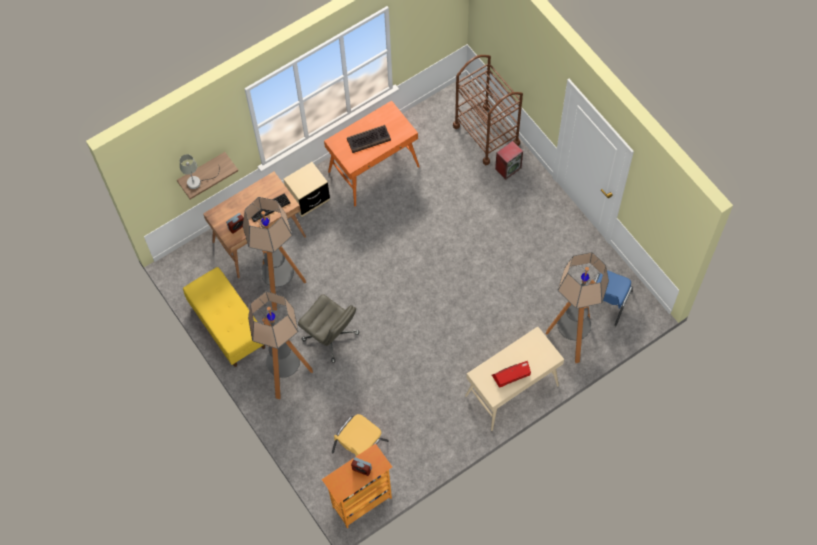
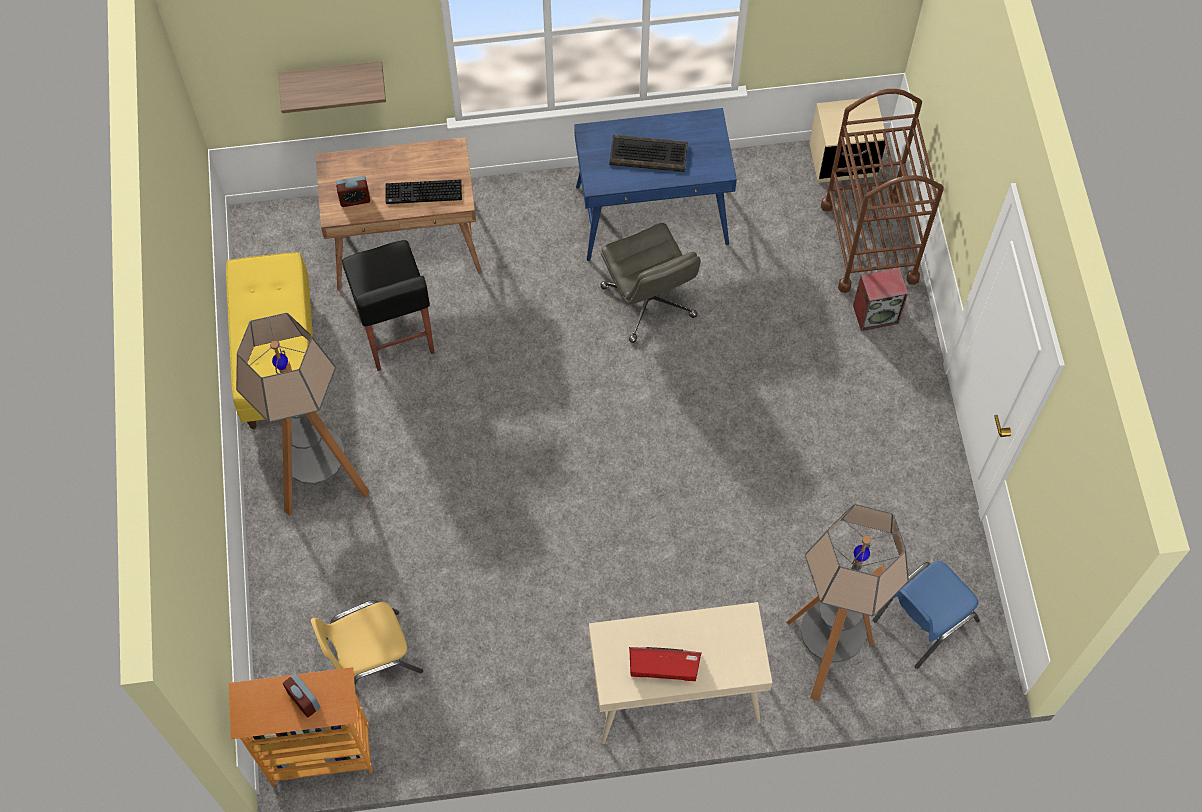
camera: 25 degrees right, 0 degrees up
(198, 181) = (310, 89): grey table lamp -> none
(281, 287) = (396, 336): floor lamp -> black stool
(308, 199) = (520, 216): beige nightstand -> beige nightstand (842, 160)
(331, 336) = (429, 454): grey office chair -> grey office chair (649, 302)
(374, 169) = (652, 215): orange desk -> blue desk

